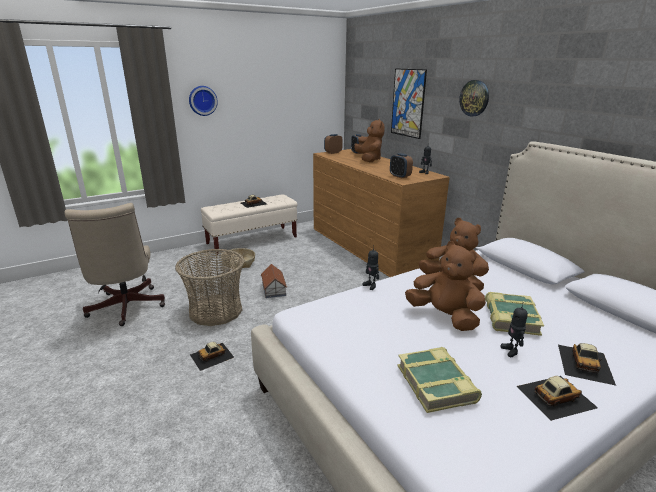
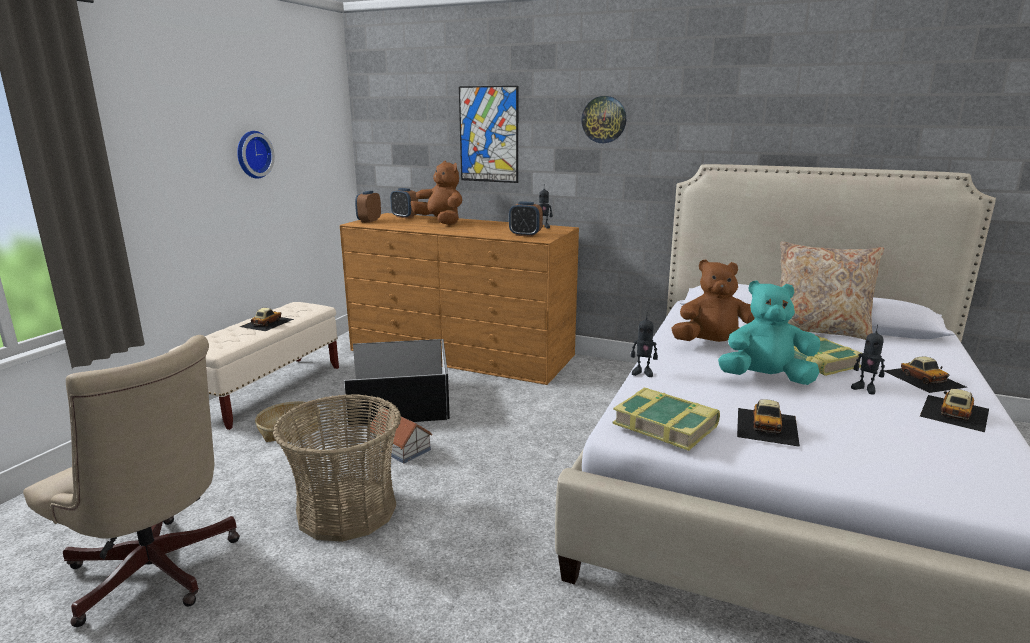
camera: 35 degrees left, 5 degrees down
(202, 100) = (150, 144): wall clock -> wall clock (252, 154)
(212, 356) = (431, 574): toy car -> toy car (767, 426)
(304, 264) = (400, 400): none -> black storage box
(437, 383) = (870, 441): book -> book (665, 425)
(444, 317) = (765, 379): brown plush toy -> turquoise plush toy
(564, 298) = (819, 331): none -> beige pillow

